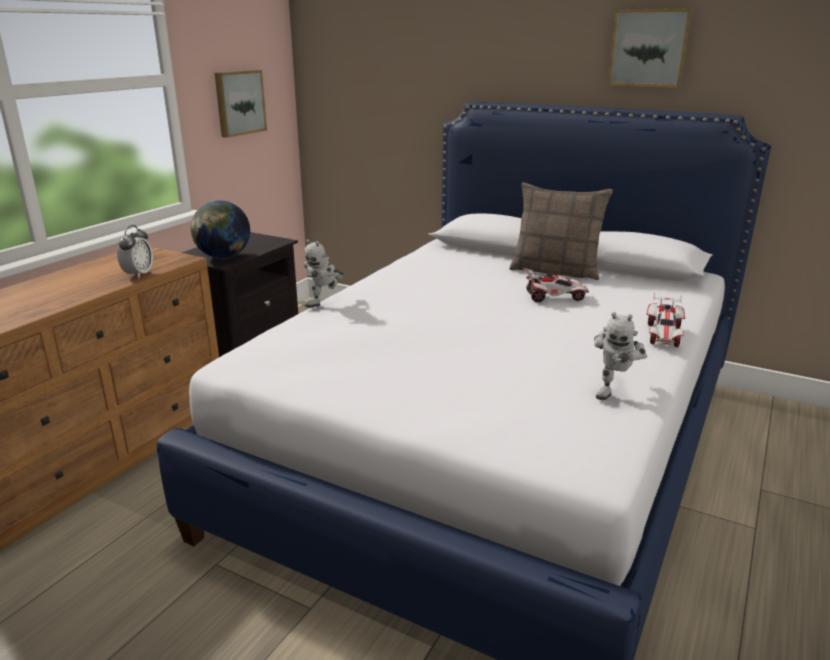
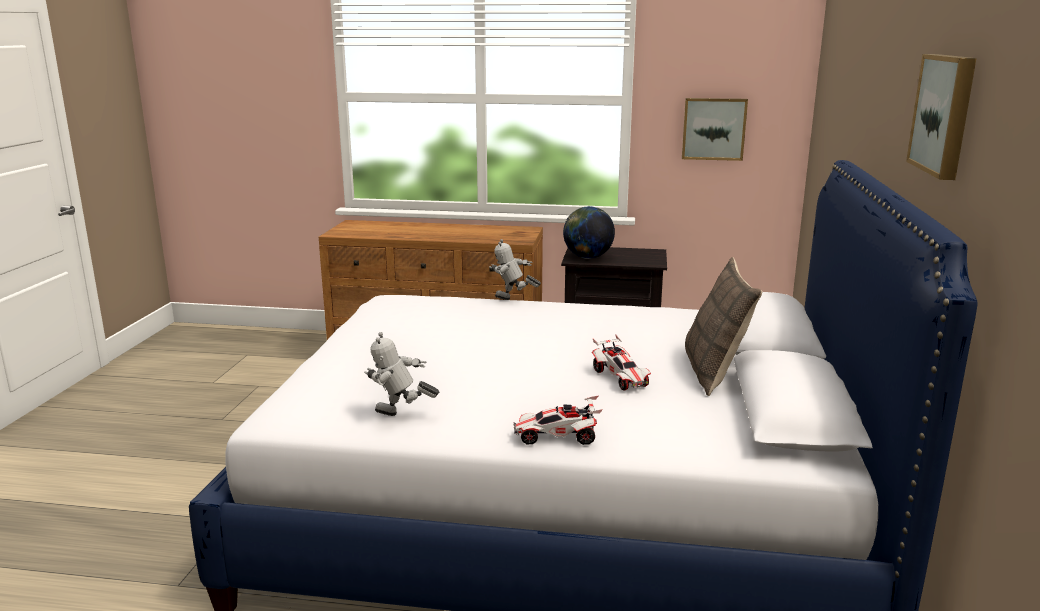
camera: 70 degrees right, 5 degrees down
(138, 274) = (478, 239): alarm clock -> none

